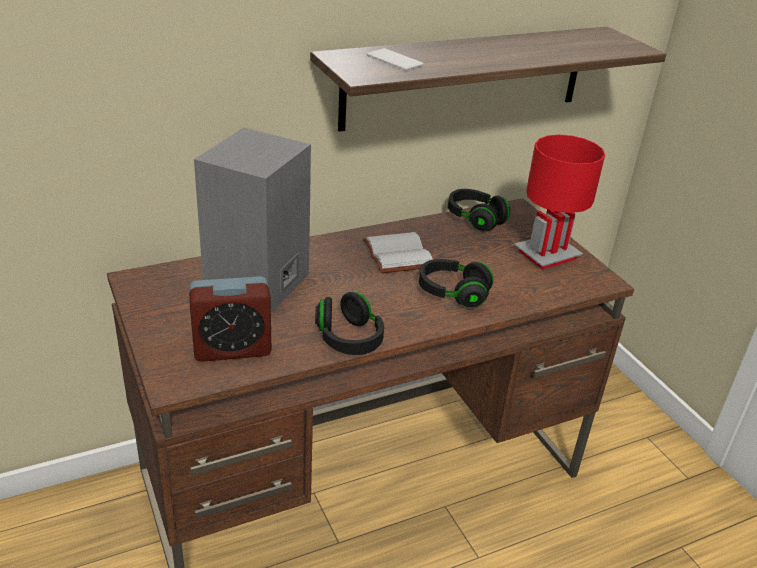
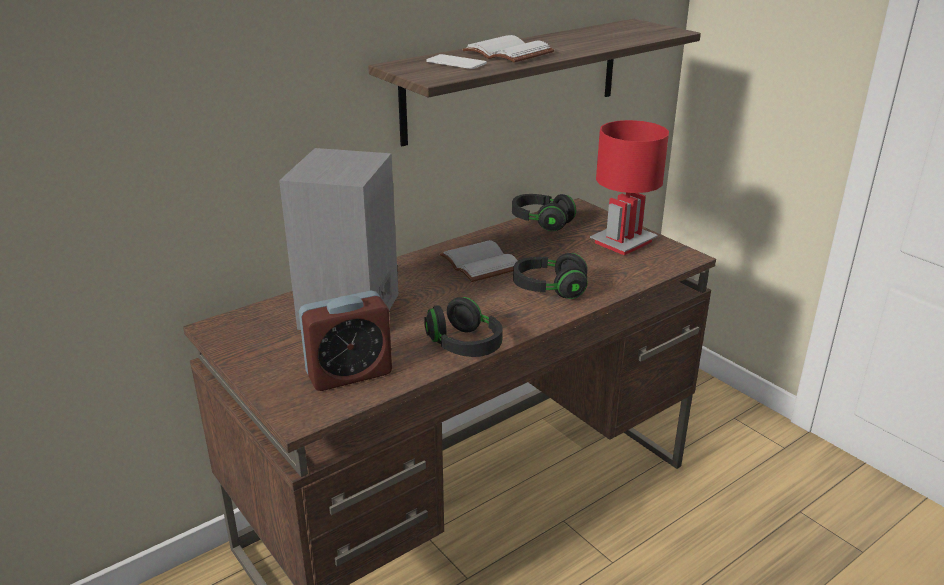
camera: 10 degrees left, 5 degrees down
(455, 55) = (510, 53): none -> white book

